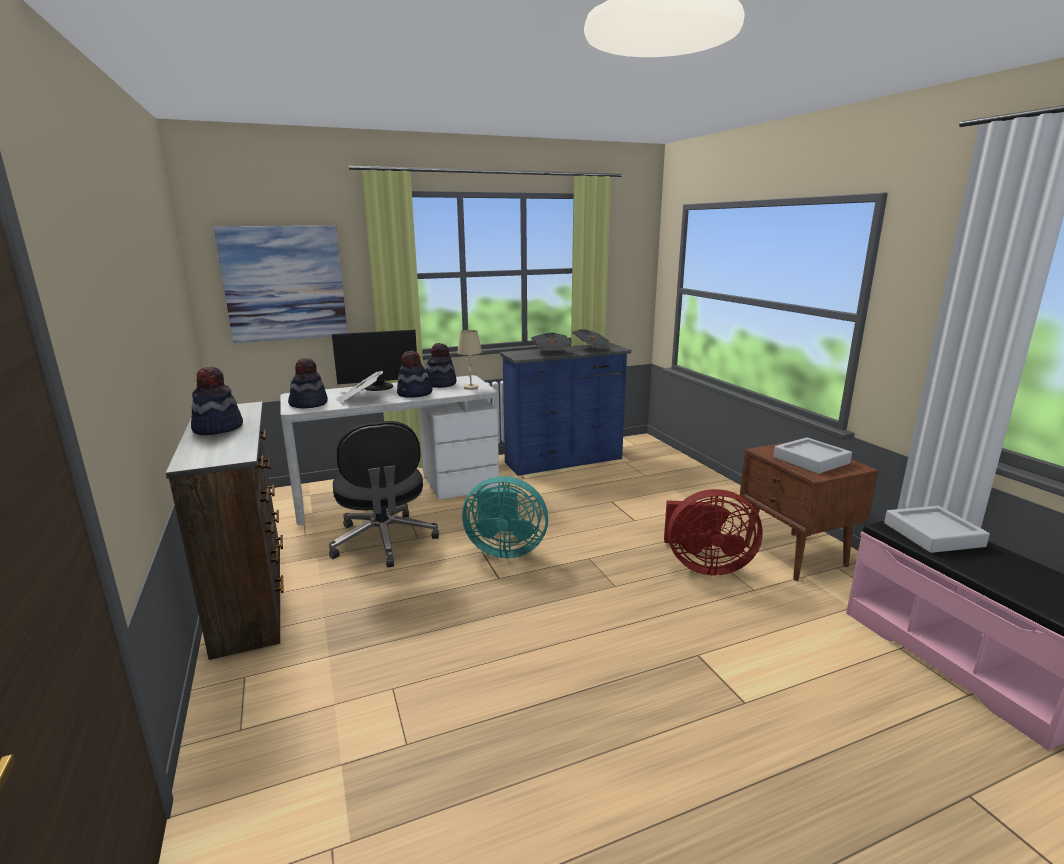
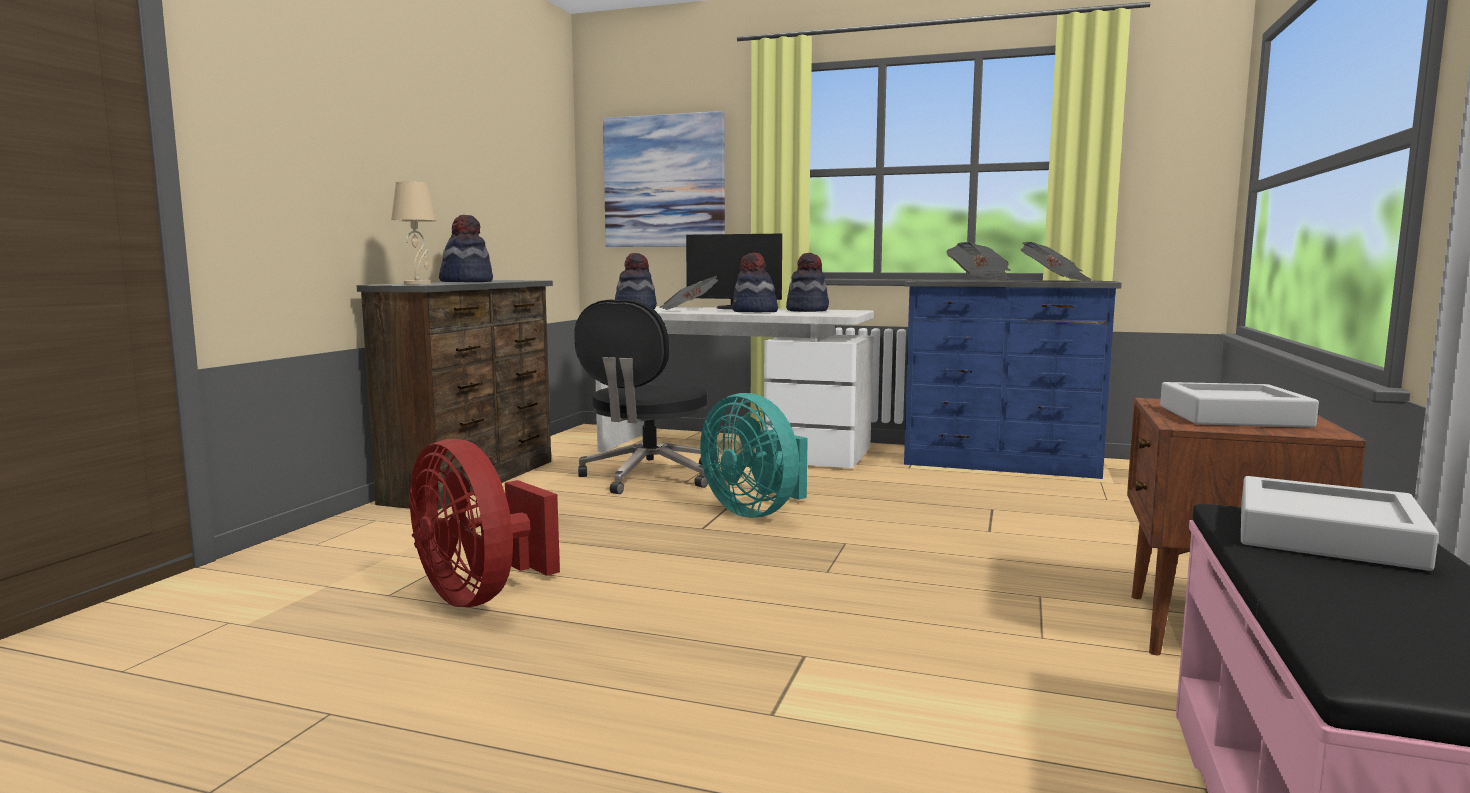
camera: 40 degrees right, 10 degrees down
(470, 387) = (832, 313): beige table lamp -> beige table lamp (417, 284)
(704, 566) = (1007, 594): red fan -> red fan (480, 595)

